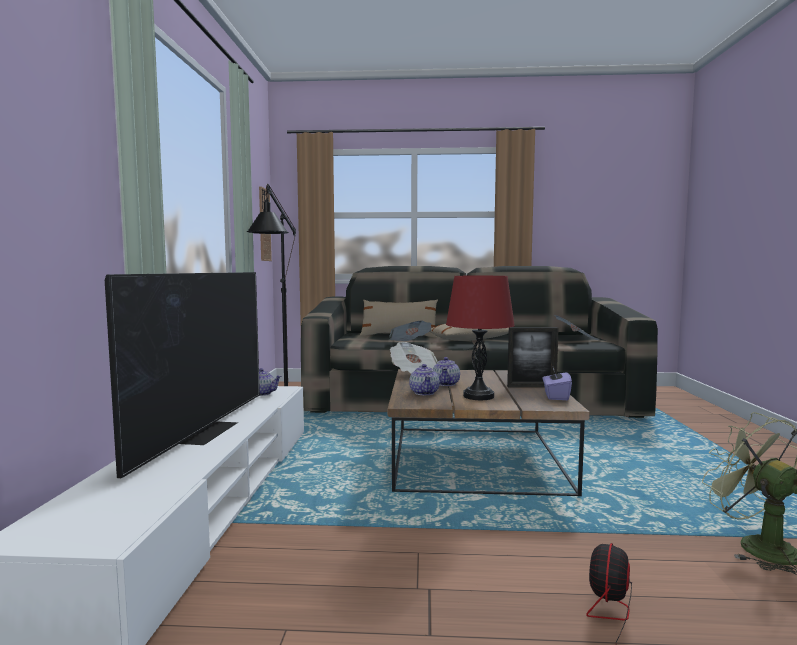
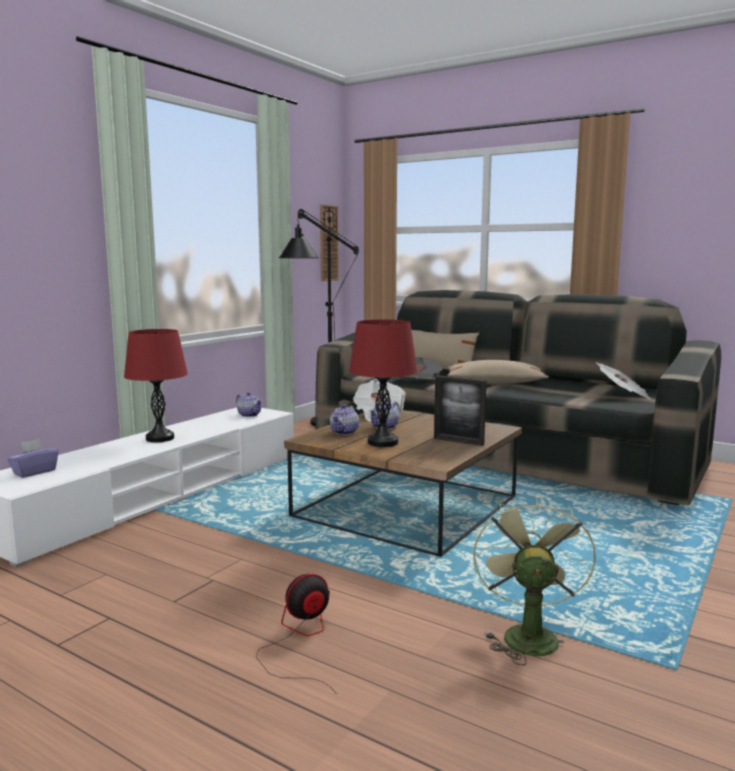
camera: 30 degrees right, 5 degrees up
(204, 431) = (160, 438): television -> red table lamp
(555, 396) = (455, 454): purple tissue box -> purple tissue box (34, 472)

